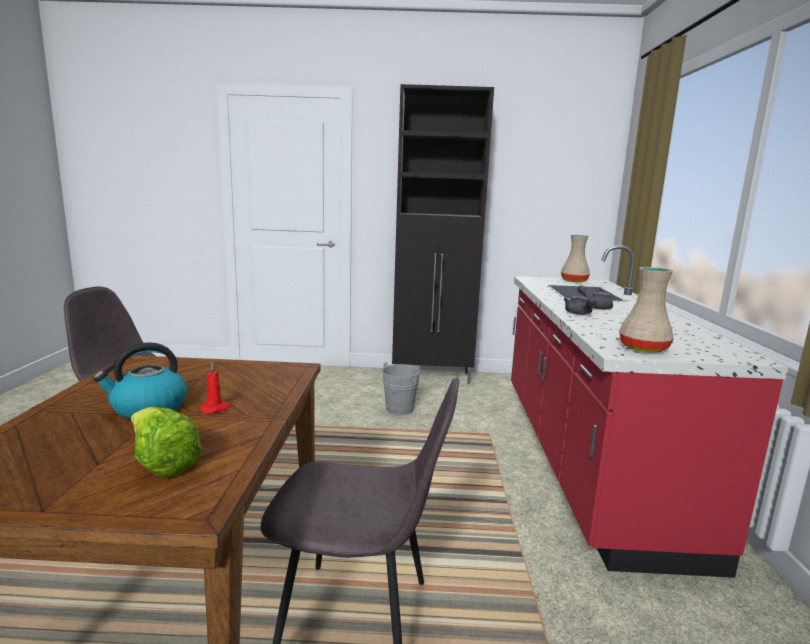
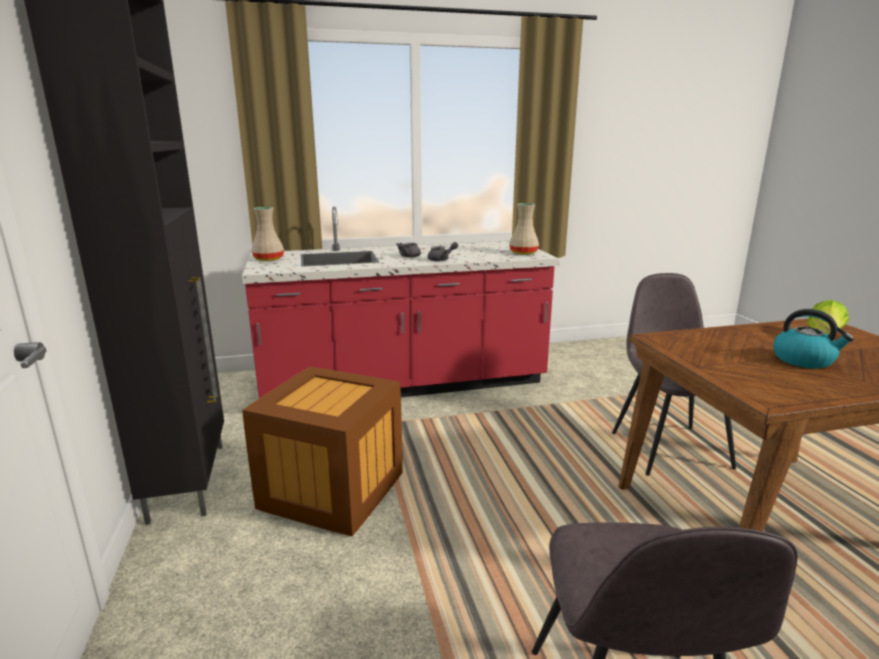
camera: 105 degrees left, 5 degrees up
(216, 409) = (760, 342): red candle -> none
(397, 410) = (332, 490): grey bucket -> crate

